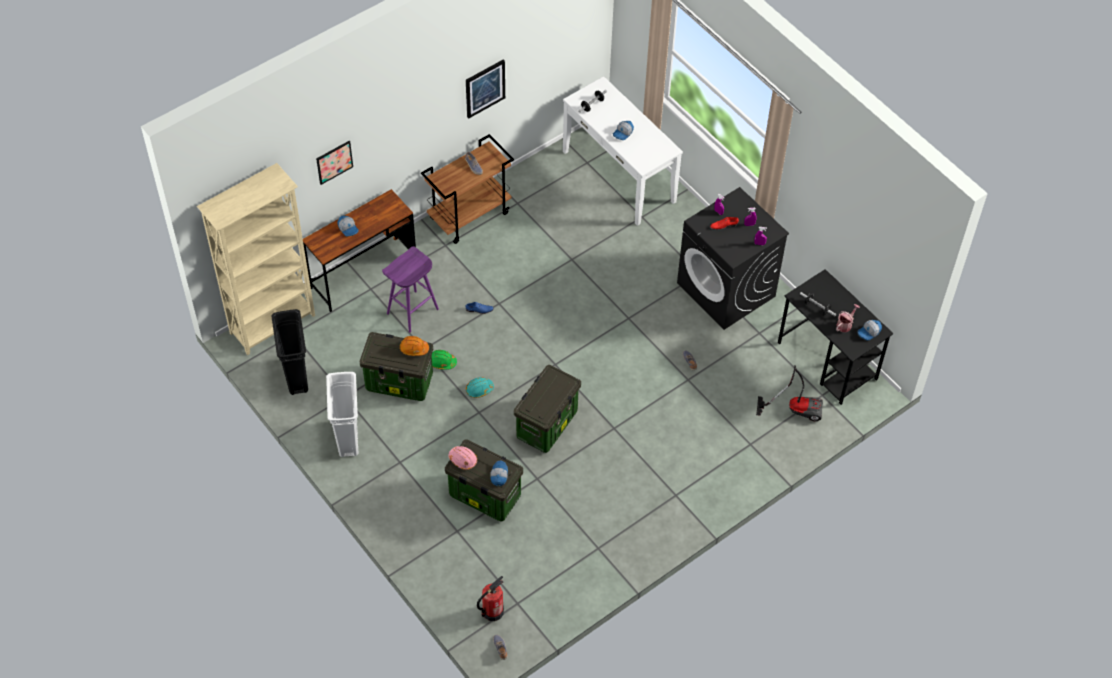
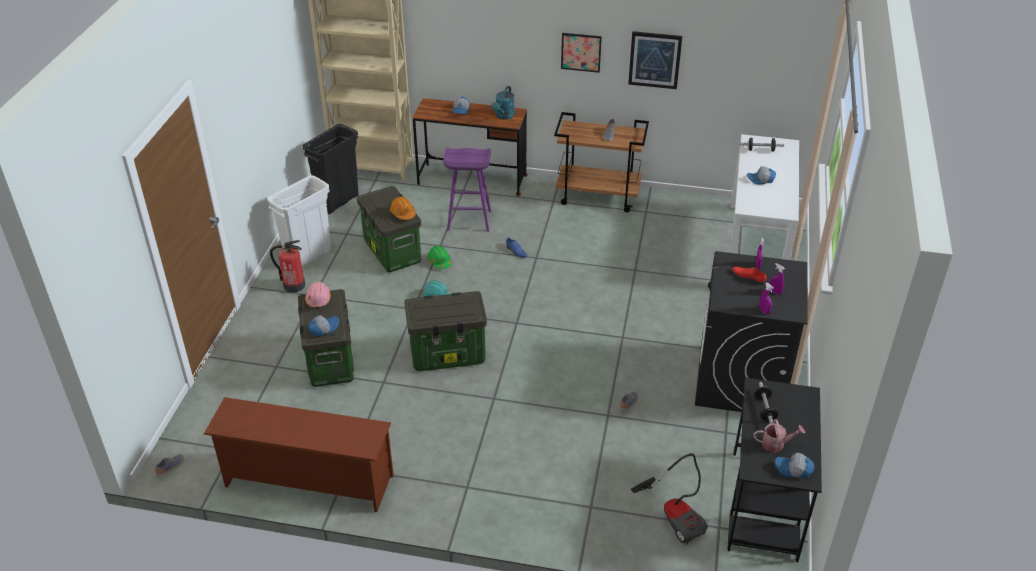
camera: 50 degrees right, 15 degrees down
(334, 162) = (469, 30): picture -> picture (581, 52)
(386, 209) = (504, 116): none -> turquoise watering can
(492, 611) = (208, 438): fire extinguisher -> fire extinguisher (294, 285)
(589, 578) = (307, 482): none -> brown shoe rack

